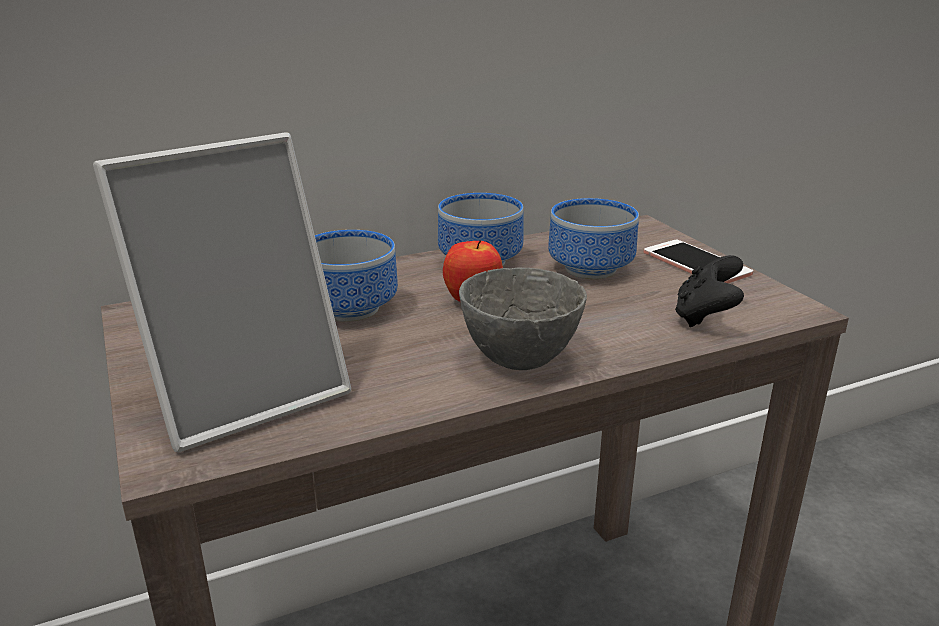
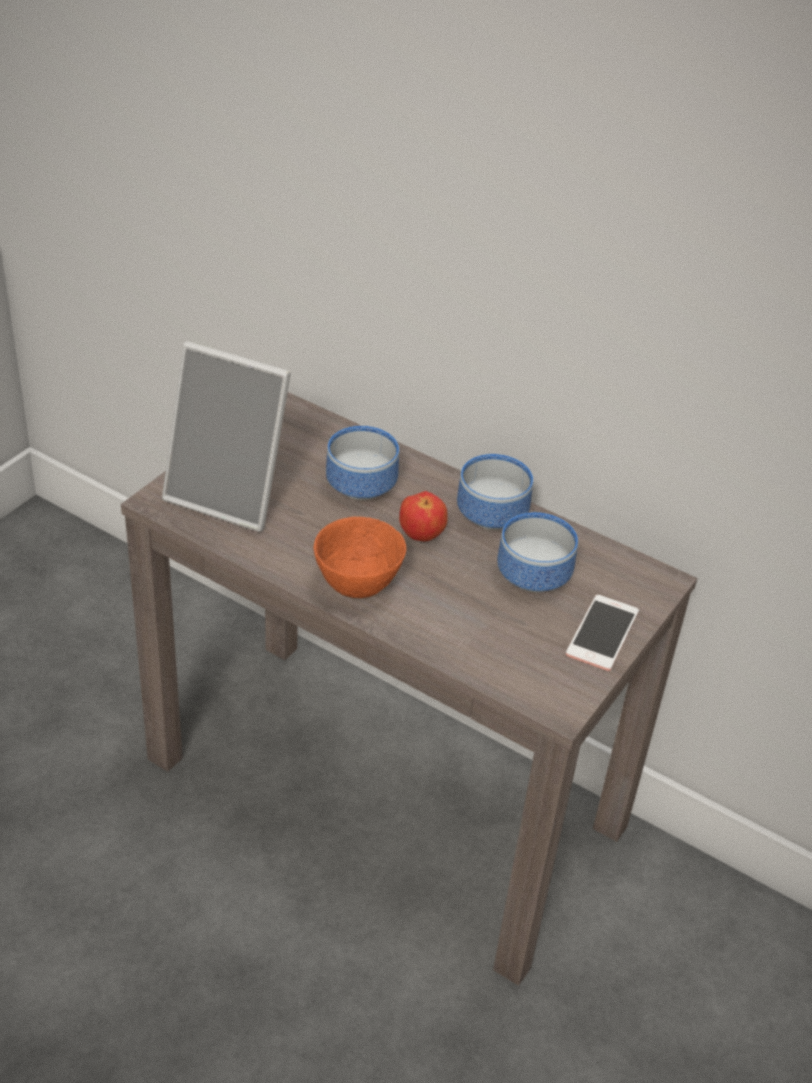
camera: 55 degrees right, 15 degrees up
(517, 359) = (356, 585): grey bowl -> orange bowl
(705, 317) = (498, 659): black game controller -> none

